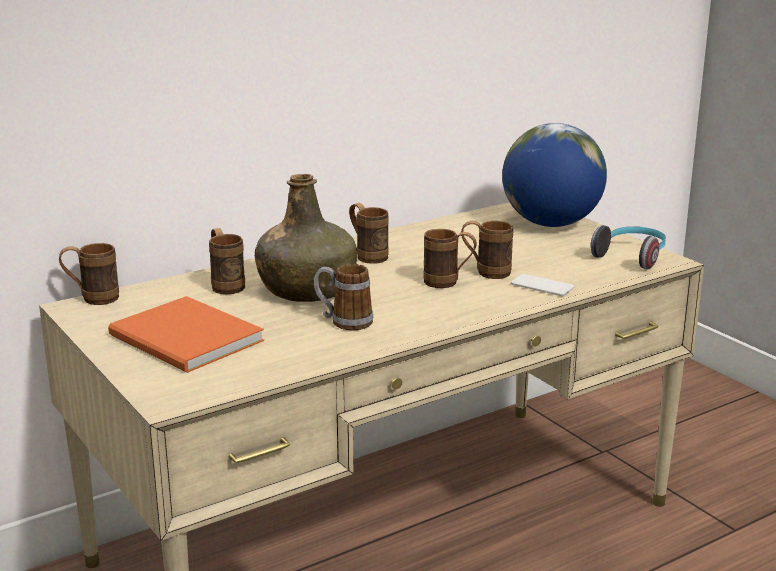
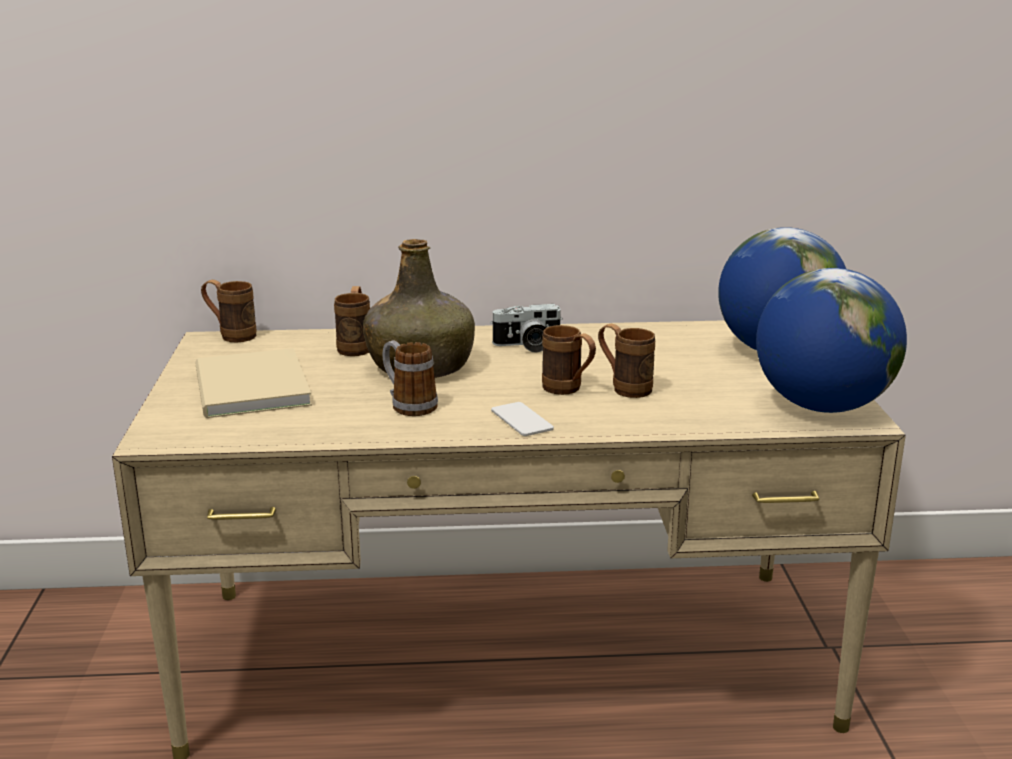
camera: 30 degrees right, 0 degrees up
(186, 340) = (248, 389): orange book -> beige book
(367, 255) = (528, 346): brown mug -> camera
(542, 286) = (665, 415): phone -> phone (521, 420)
(632, 257) = (822, 406): headphones -> globe

